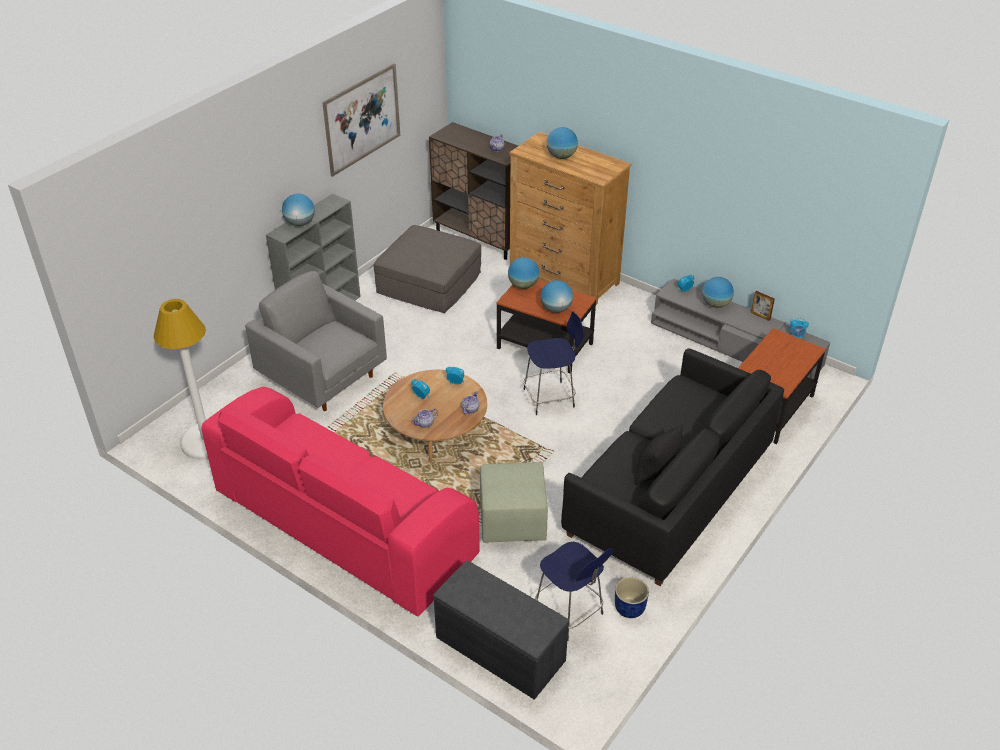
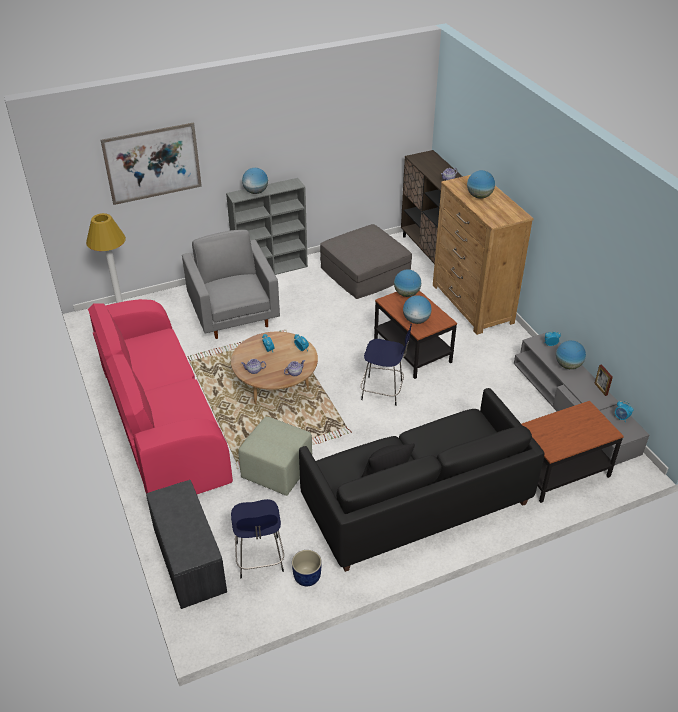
camera: 30 degrees right, 0 degrees up
(362, 119) = (337, 125): picture -> picture (153, 163)

